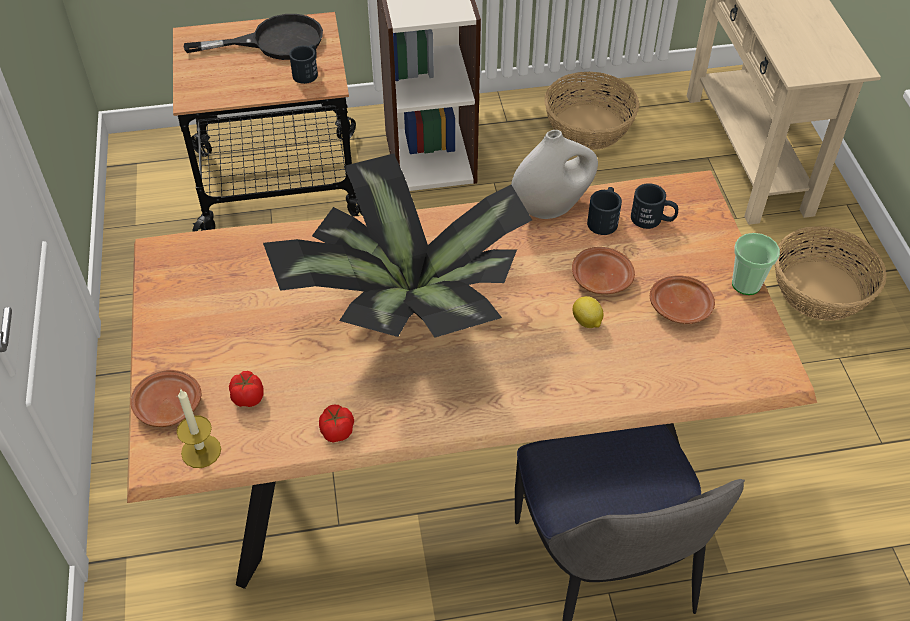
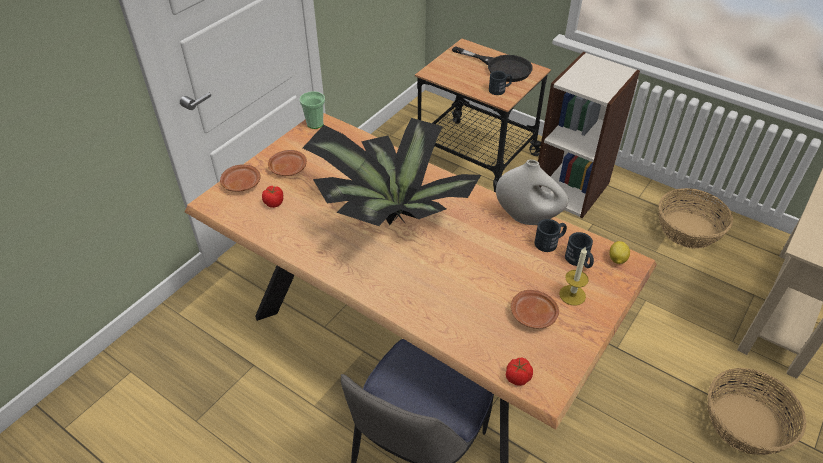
camera: 45 degrees right, 5 degrees down
(201, 451) = (229, 210): candle -> candle (572, 295)
(337, 432) = (288, 243): tomato -> tomato (517, 377)
(587, 322) = (470, 284): lemon -> lemon (617, 259)
(600, 278) = (507, 269): brown plate -> brown plate (288, 168)
(746, 284) = (591, 332): cup -> cup (315, 124)

